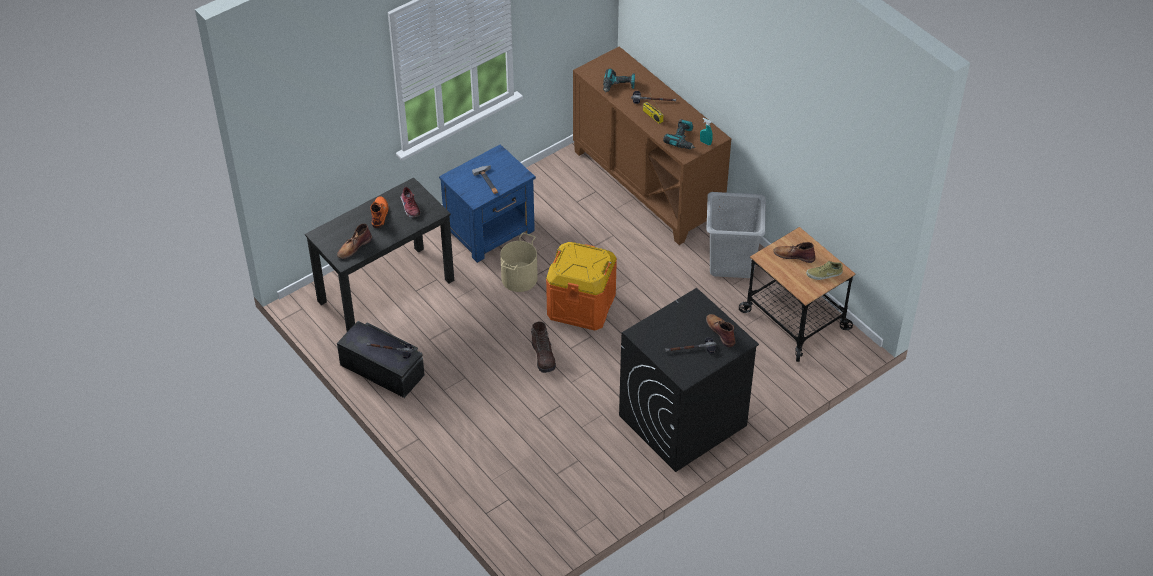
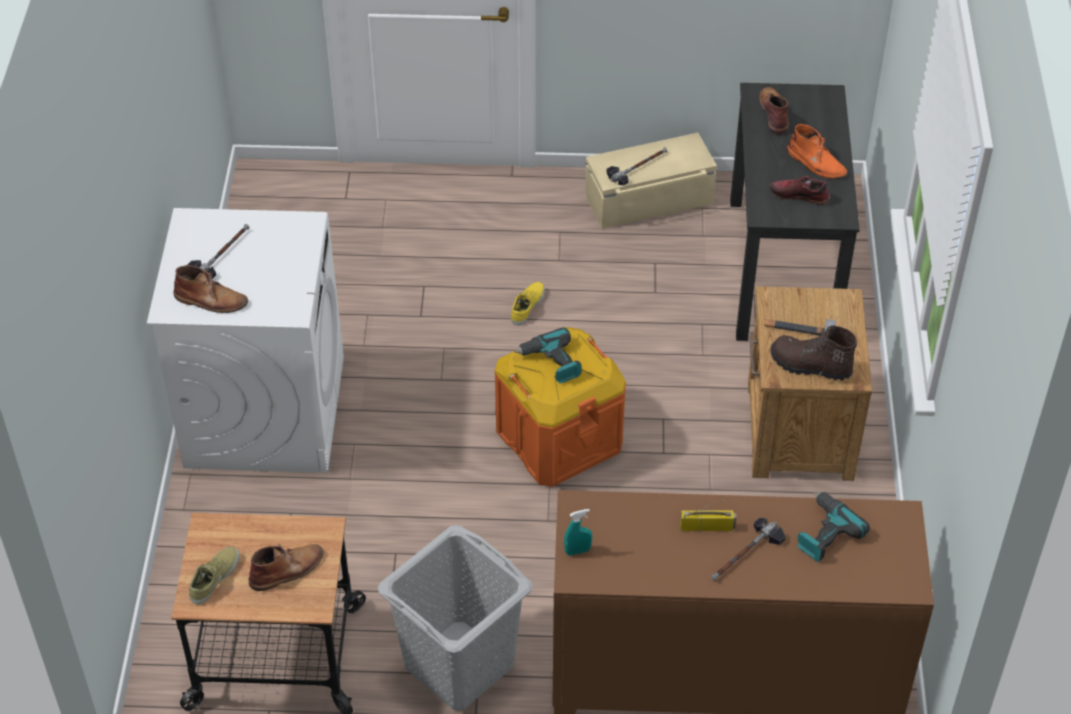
camera: 130 degrees right, 0 degrees up
(382, 369) = (649, 200): black storage box -> beige storage box
(491, 230) = (798, 431): blue nightstand -> brown nightstand
(510, 369) = (526, 306): none -> yellow shoe
(518, 278) = (675, 405): beige bucket -> none
(543, 357) = (512, 347): brown boot -> brown boot (810, 366)
(682, 421) = (265, 411): black washing machine -> white washing machine
(683, 139) = (614, 527): power drill -> power drill (551, 363)

